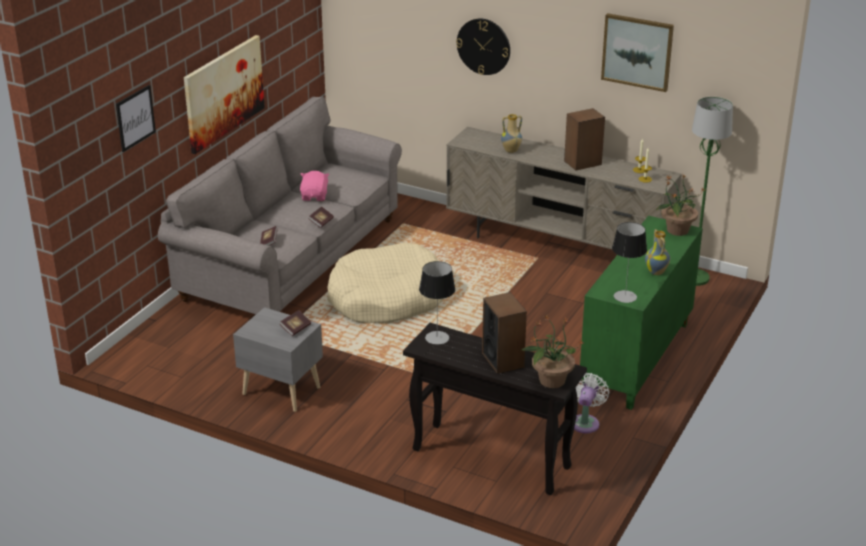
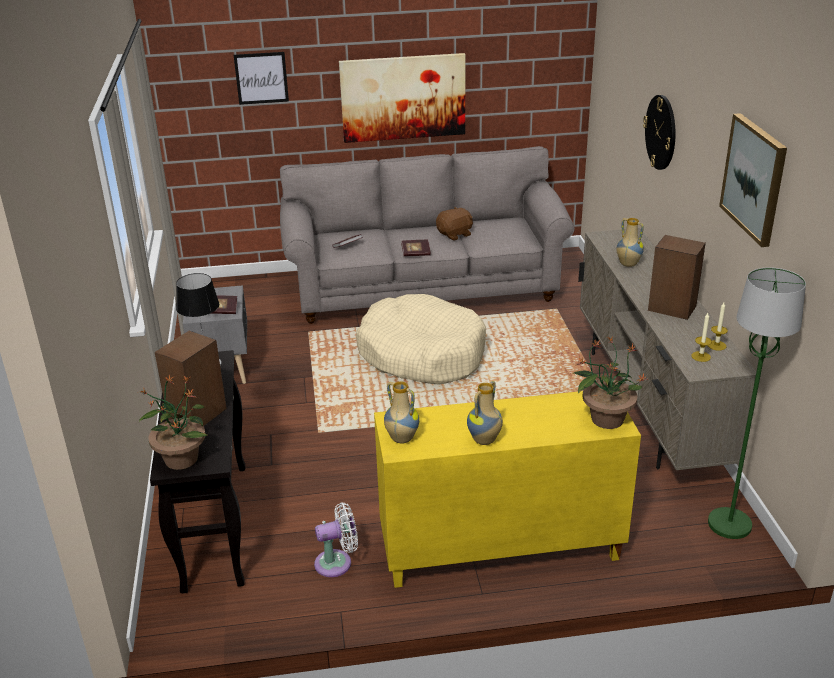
camera: 55 degrees right, 0 degrees up
(315, 196) = (455, 234): pink plush toy -> brown plush toy
(625, 296) = (401, 439): table lamp -> vase
(637, 359) = (499, 550): green cabinet -> yellow cabinet

